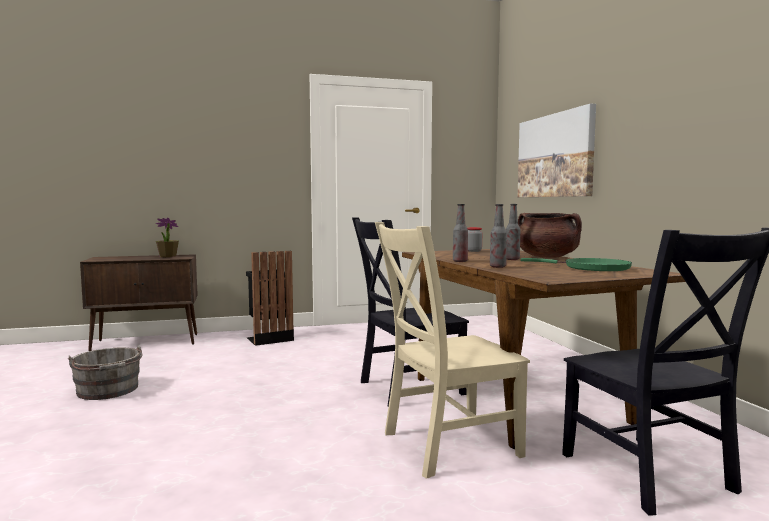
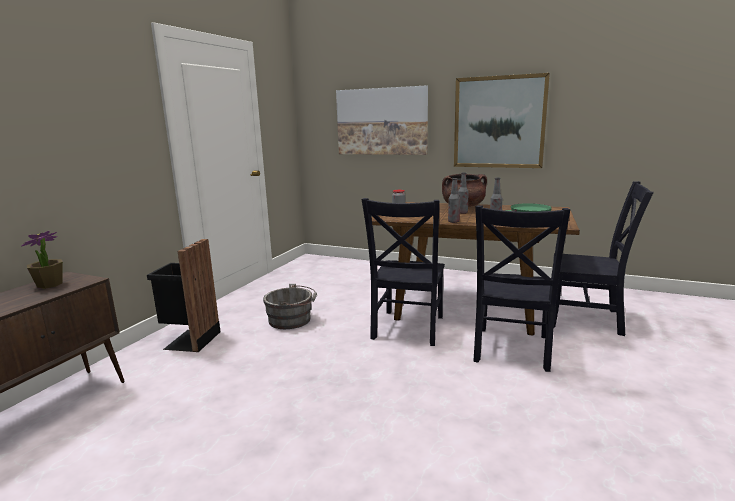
camera: 50 degrees left, 10 degrees up
(108, 391) = (194, 469): grey bucket -> grey bucket (292, 320)
(445, 445) = (511, 350): beige chair -> black chair
(669, 144) = (499, 122): none -> picture

